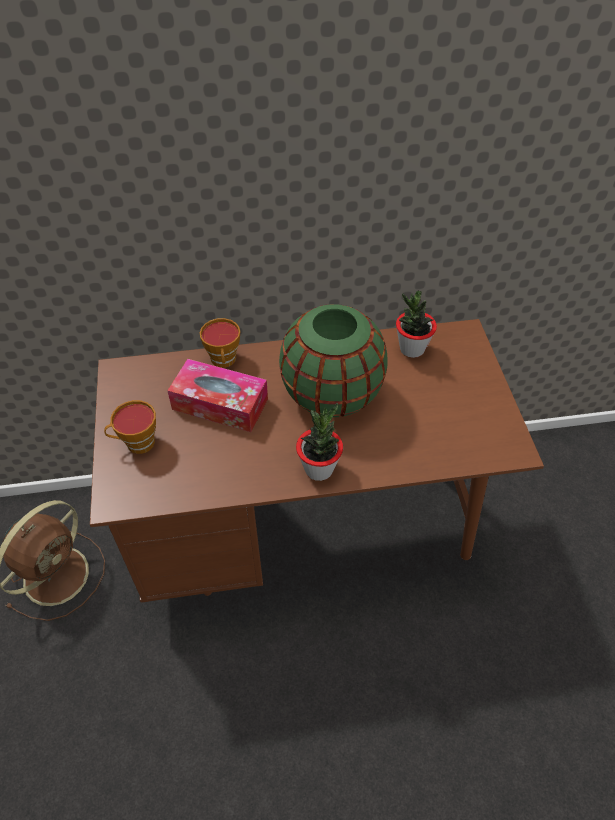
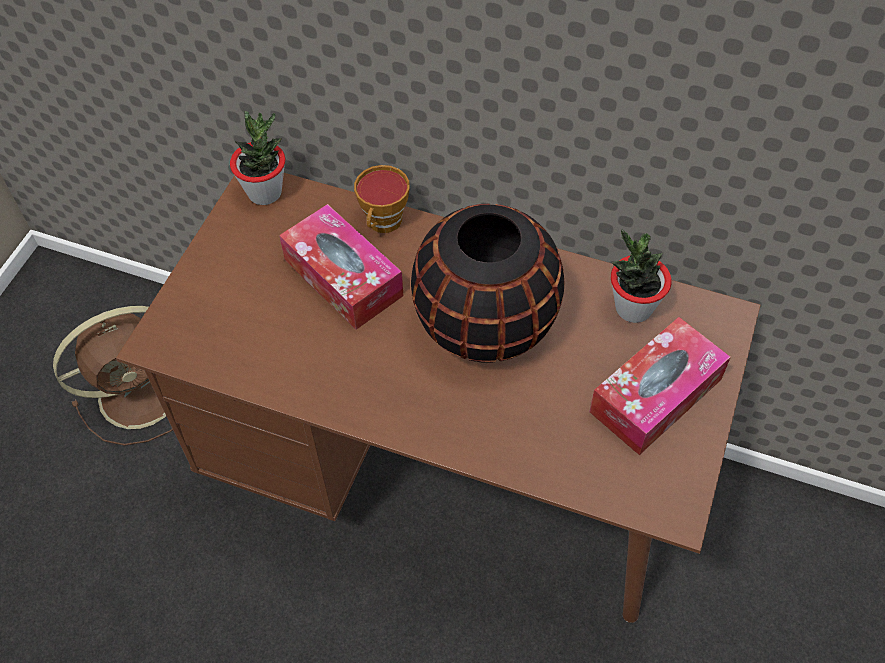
camera: 30 degrees right, 5 degrees up
(137, 444) = (221, 285): cup -> none
(319, 469) = (405, 414): potted plant -> potted plant (265, 192)
(332, 394) = (486, 324): green vase -> black vase
(459, 392) = (655, 395): none -> tissue box

